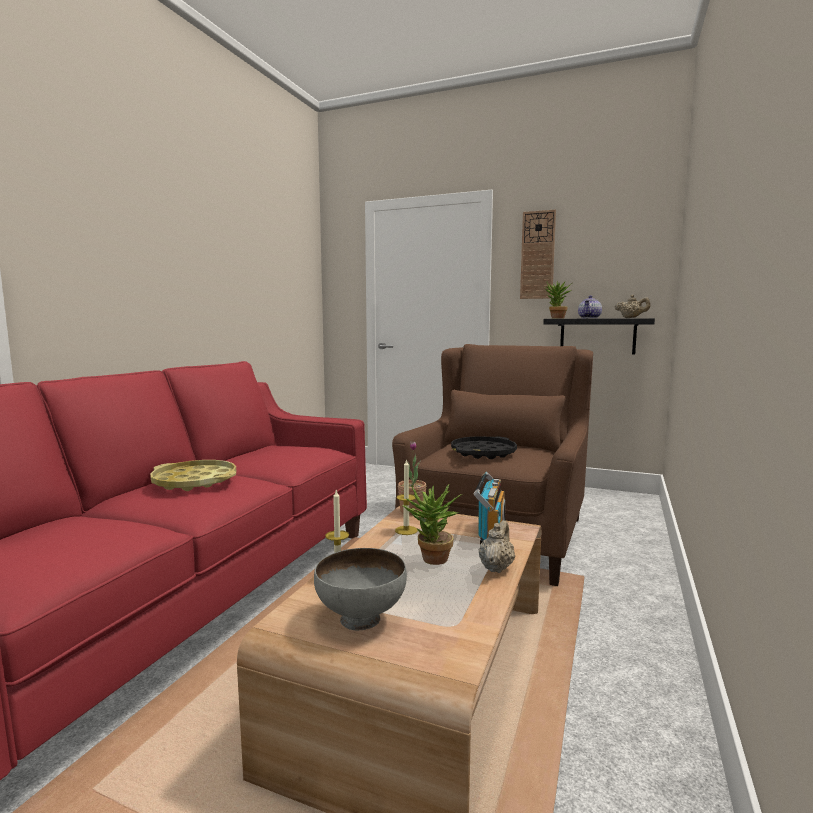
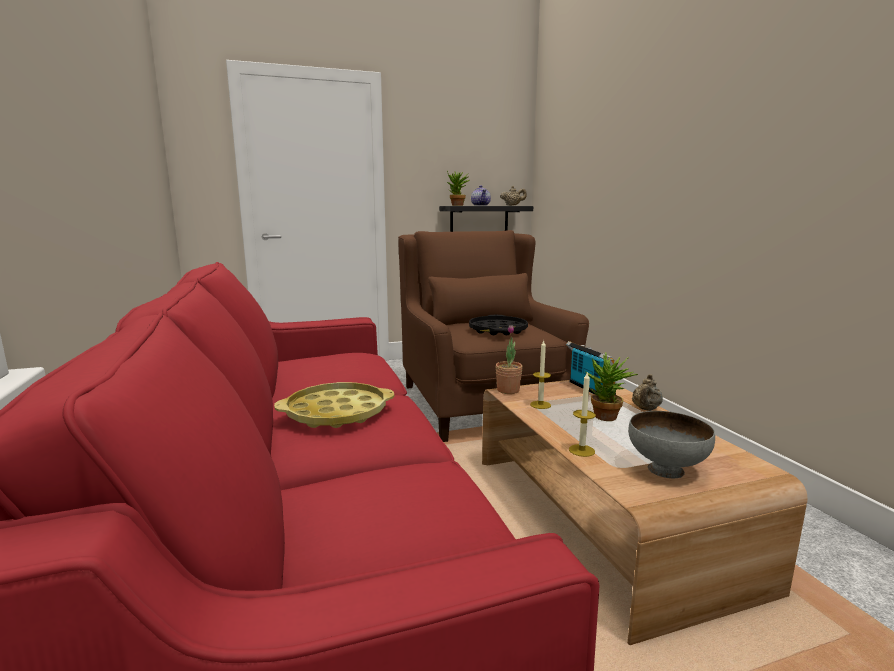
camera: 40 degrees left, 5 degrees up
(496, 567) = (645, 409): beige teapot -> beige teapot turned 135 degrees counterclockwise
(537, 255) = (427, 145): wall clock -> none

